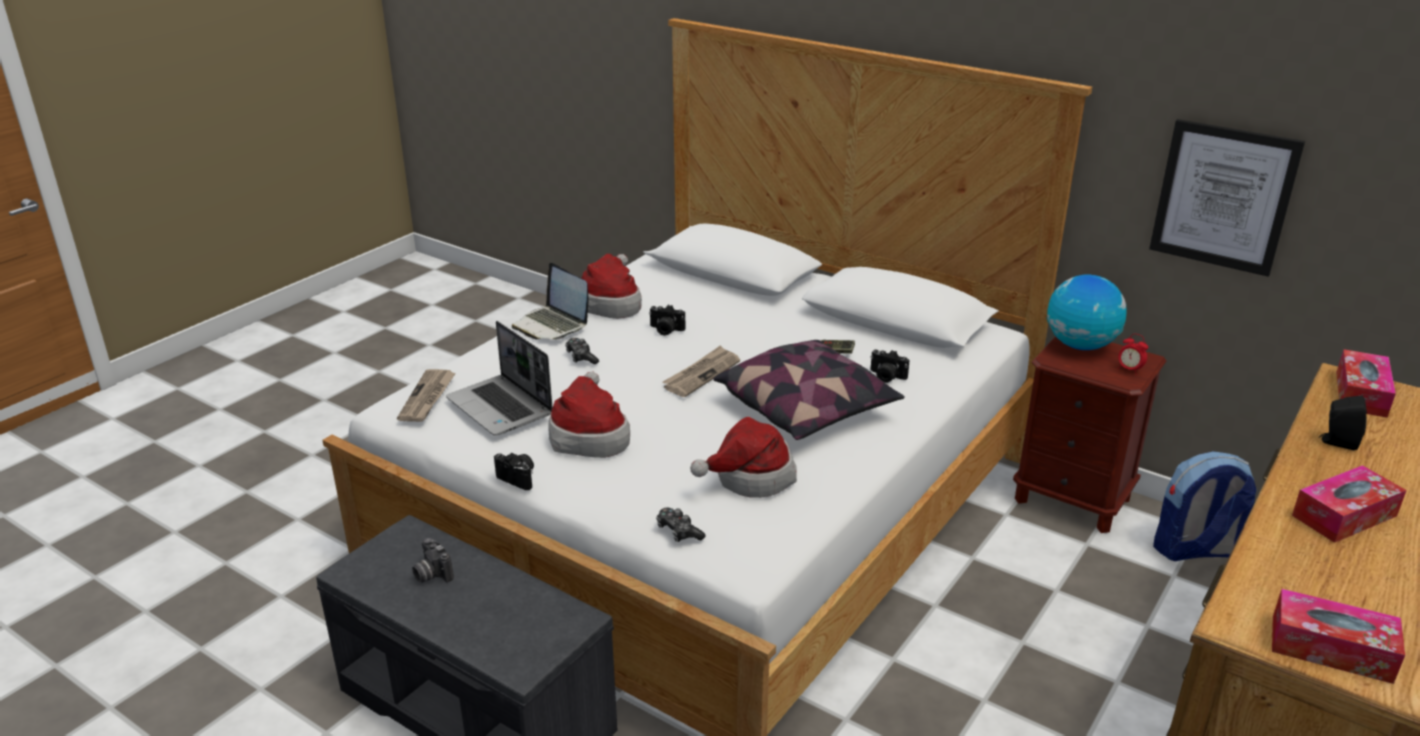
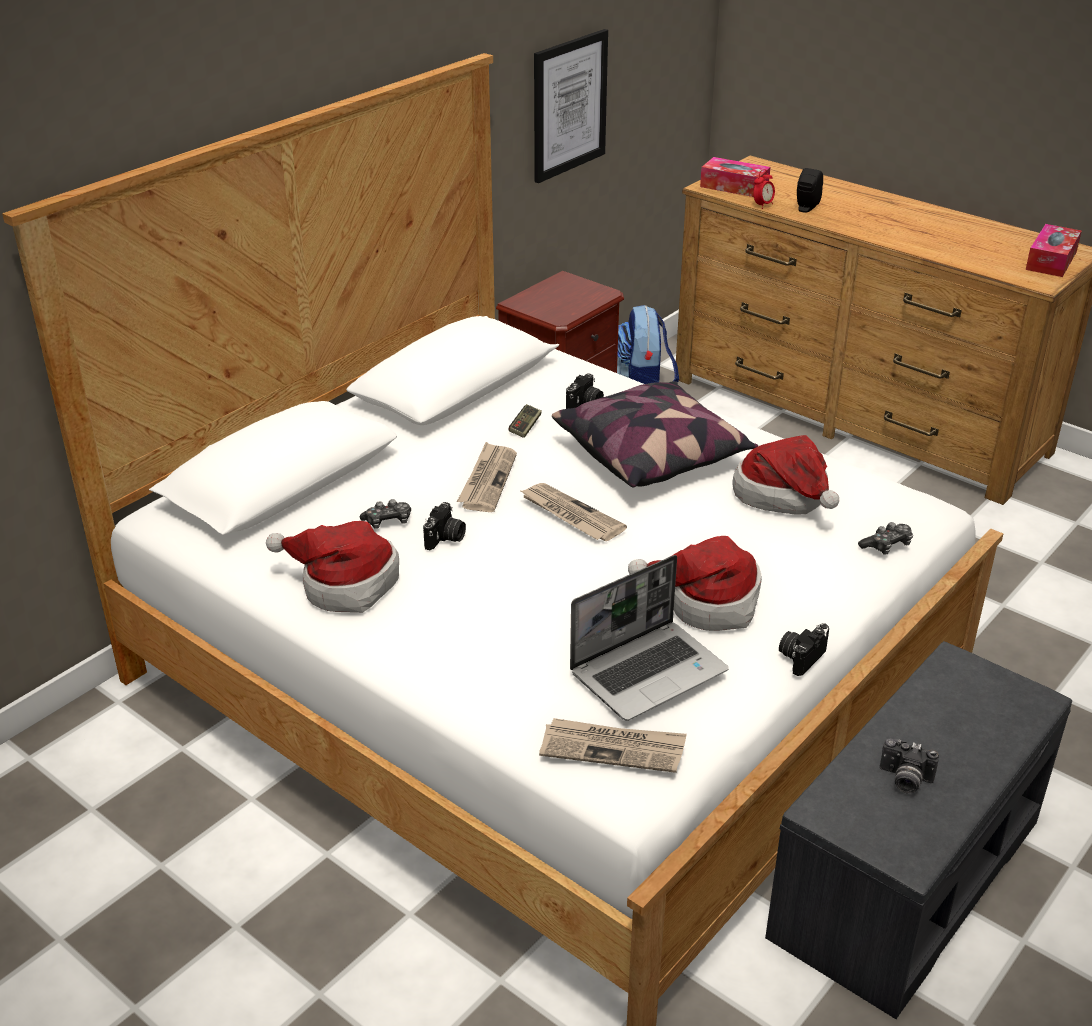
camera: 85 degrees left, 5 degrees up
(431, 574) = (904, 780): camera -> camera turned 60 degrees clockwise
(552, 325) = (401, 638): laptop -> none
(581, 357) = (511, 608): game controller -> game controller (388, 521)
(748, 341) = (487, 480): none -> newspaper
(1080, 345) = (535, 301): globe -> none
(1129, 370) = (585, 288): alarm clock -> alarm clock (762, 205)
(1344, 515) = (902, 226): tissue box -> none

